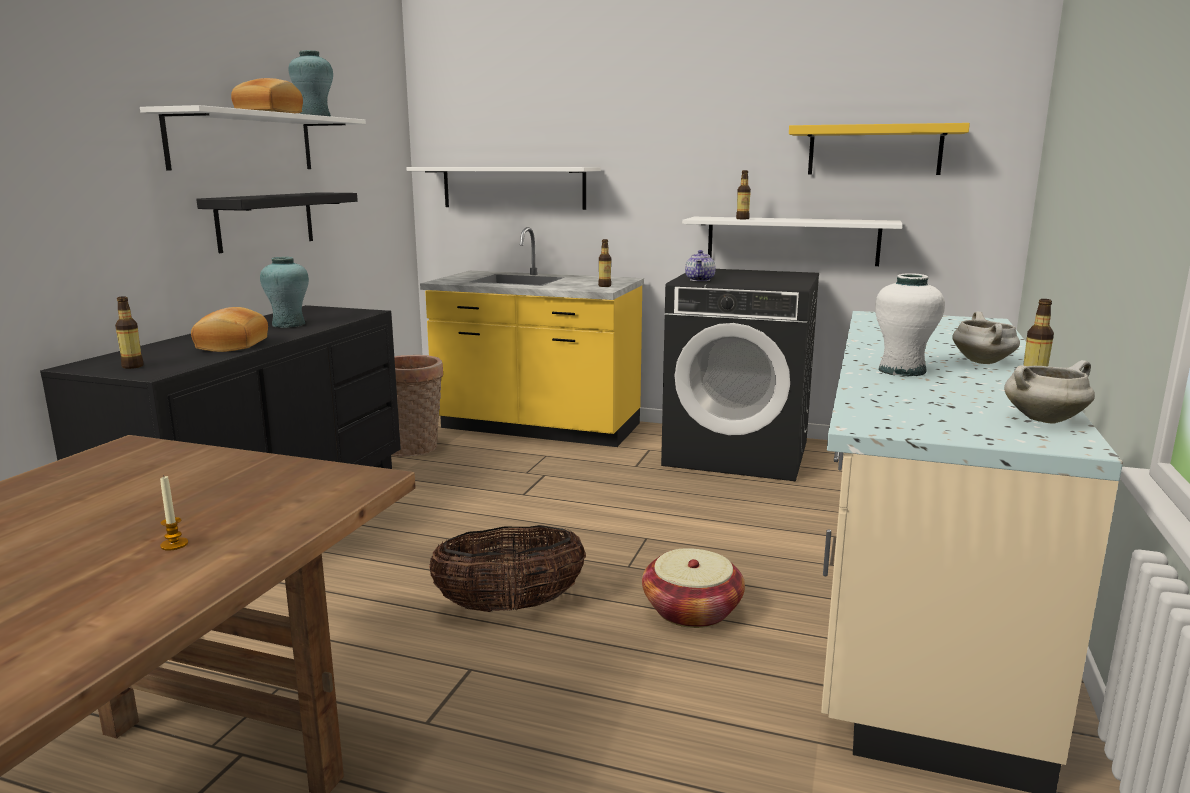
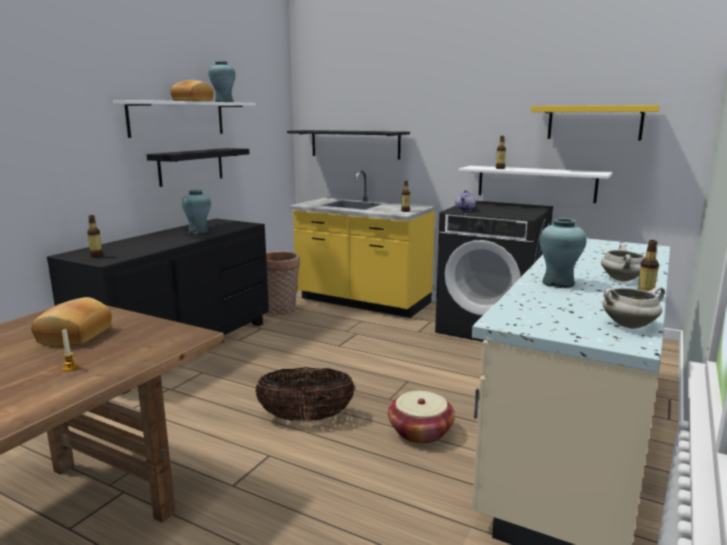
camera: 10 degrees right, 0 degrees up
(230, 345) = (157, 244): bread -> bread (73, 336)
(513, 187) = (354, 144): white shelf -> black shelf
(902, 371) = (558, 283): white vase -> turquoise vase

